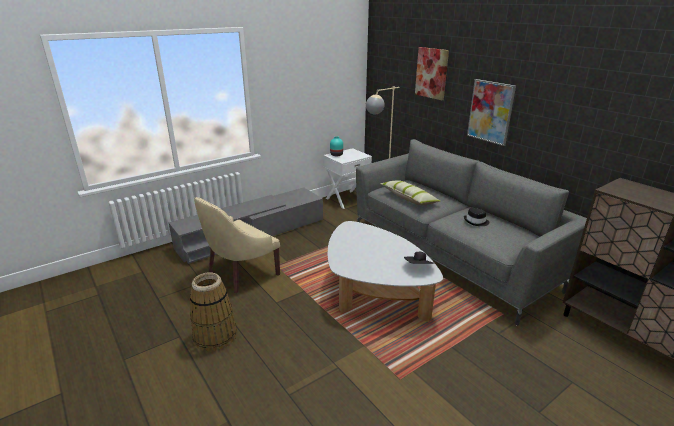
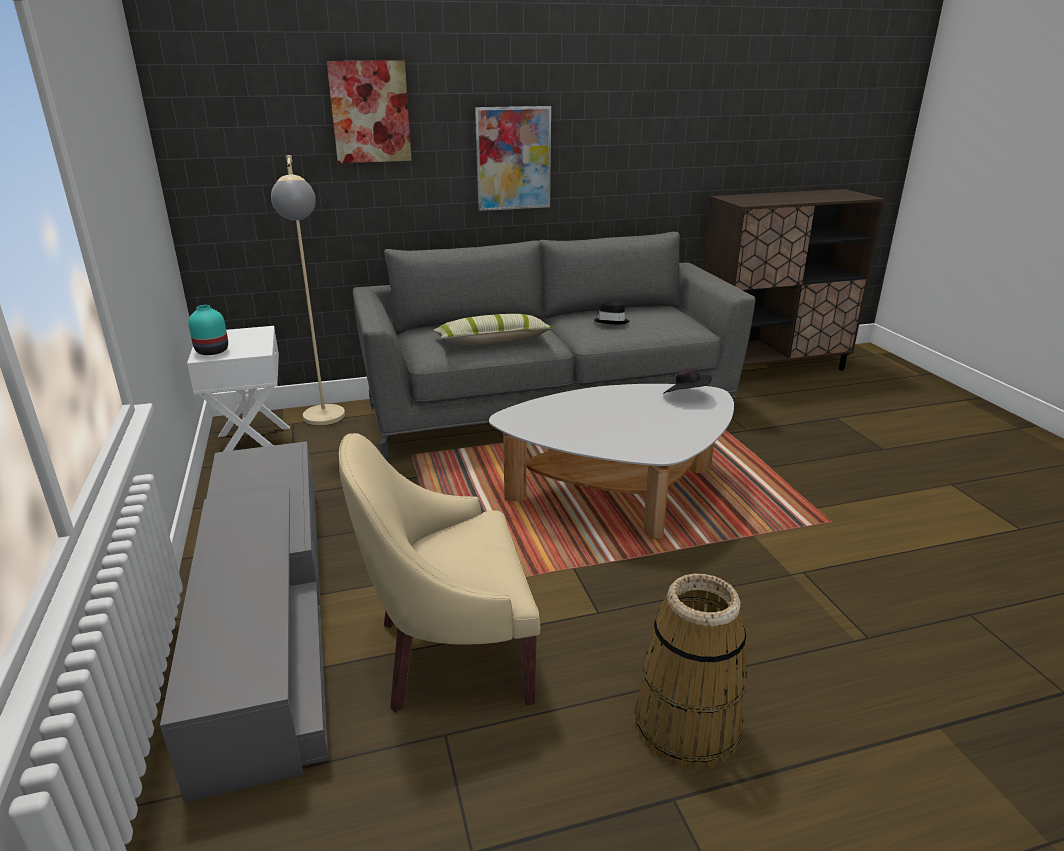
camera: 70 degrees left, 0 degrees up
(240, 273) = (450, 654): beige armchair -> beige armchair turned 105 degrees clockwise

